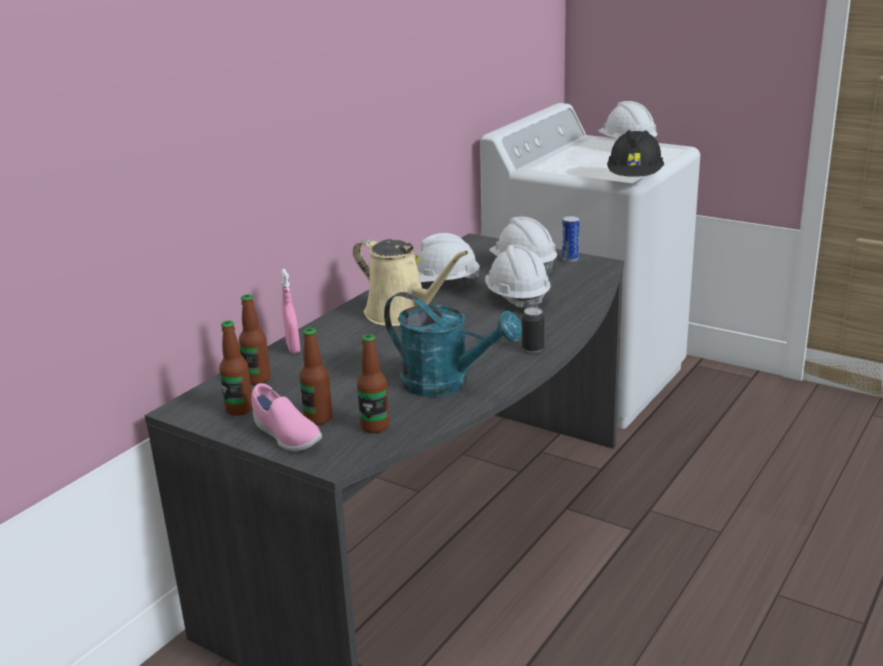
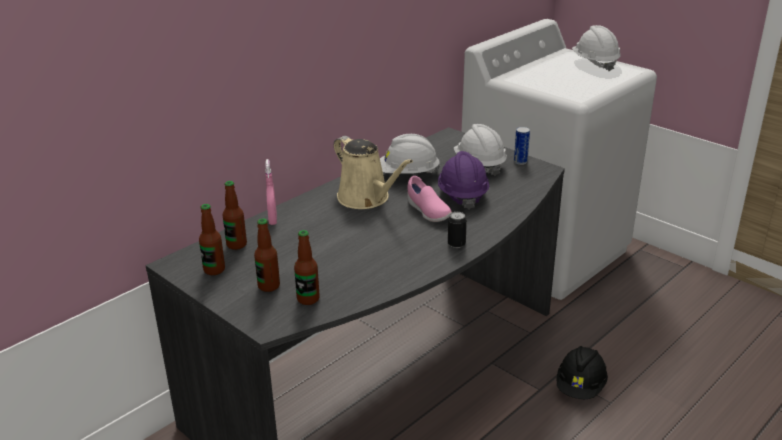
camera: 10 degrees right, 5 degrees up
(285, 436) = (239, 298): pink shoe -> pink shoe (427, 212)
(447, 384) = (377, 268): turquoise watering can -> none
(517, 299) = (462, 195): white hard hat -> purple hard hat
(634, 179) = (585, 99): black hard hat -> black hard hat (580, 387)

